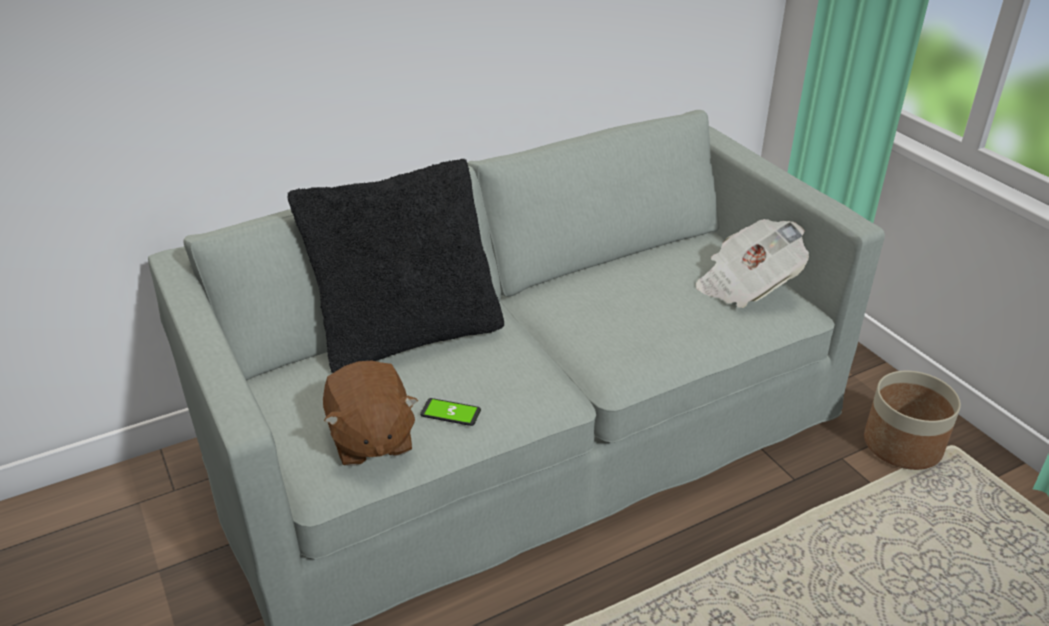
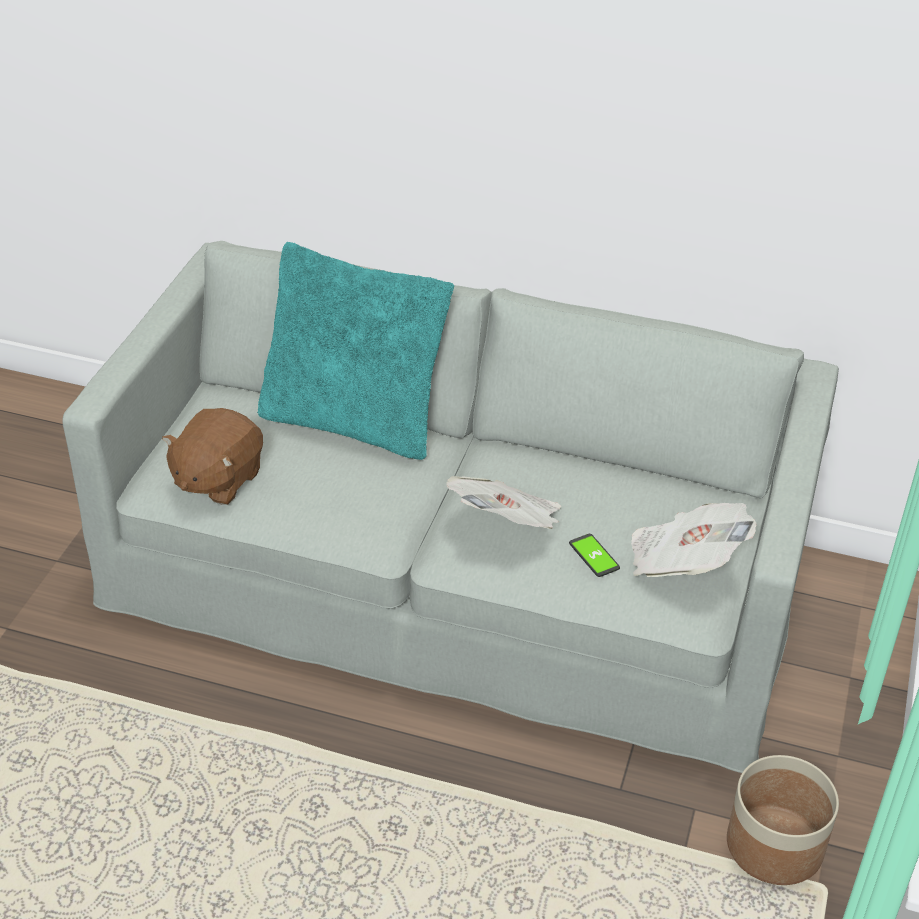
camera: 45 degrees right, 5 degrees up
(408, 330) = (354, 416): black pillow -> turquoise pillow
(450, 413) = (289, 498): phone -> phone (594, 556)
(621, 330) = (507, 524): none -> newspaper

